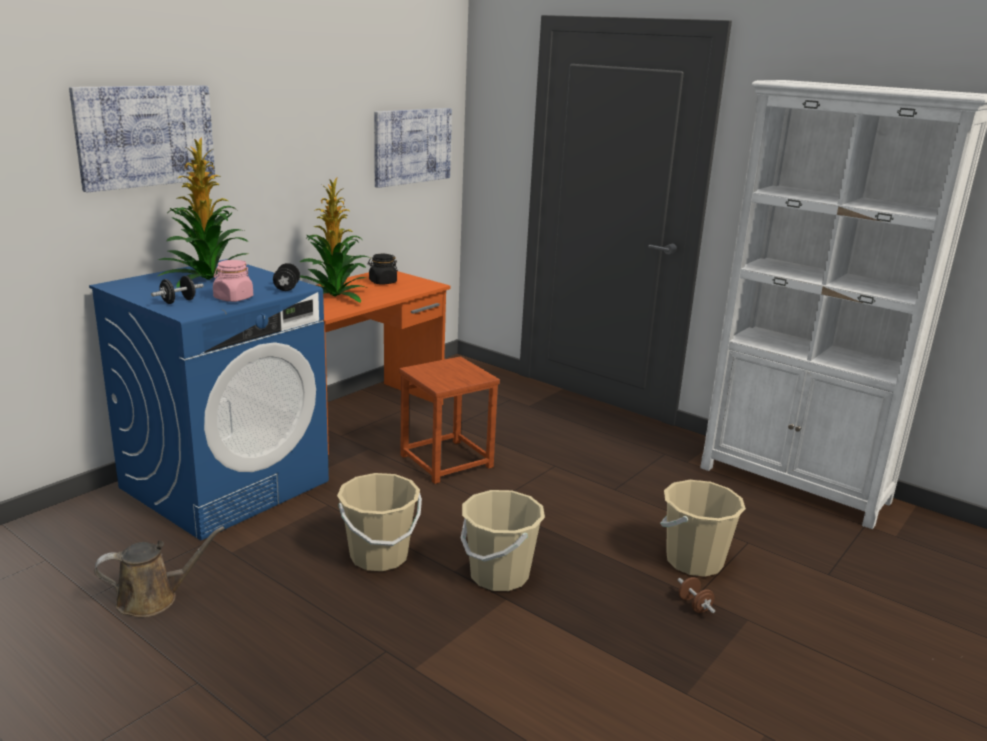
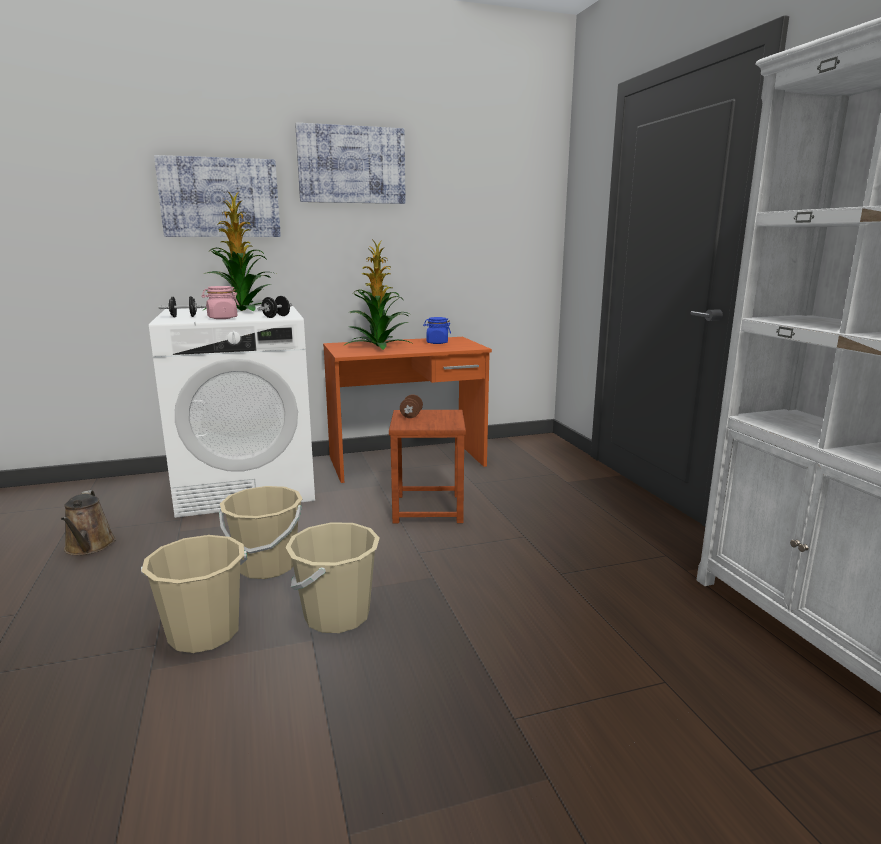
camera: 35 degrees right, 5 degrees down
(153, 599) = (89, 546): brown watering can -> brown watering can turned 60 degrees clockwise
(226, 484) = (247, 485): blue washing machine -> white washing machine
(382, 282) = (437, 343): black jar -> blue jar
(412, 146) = (497, 227): picture -> picture (352, 165)
(694, 561) = (562, 677): beige bucket -> beige bucket (204, 633)
(694, 605) = (498, 729): brown dumbbell -> brown dumbbell (411, 415)

